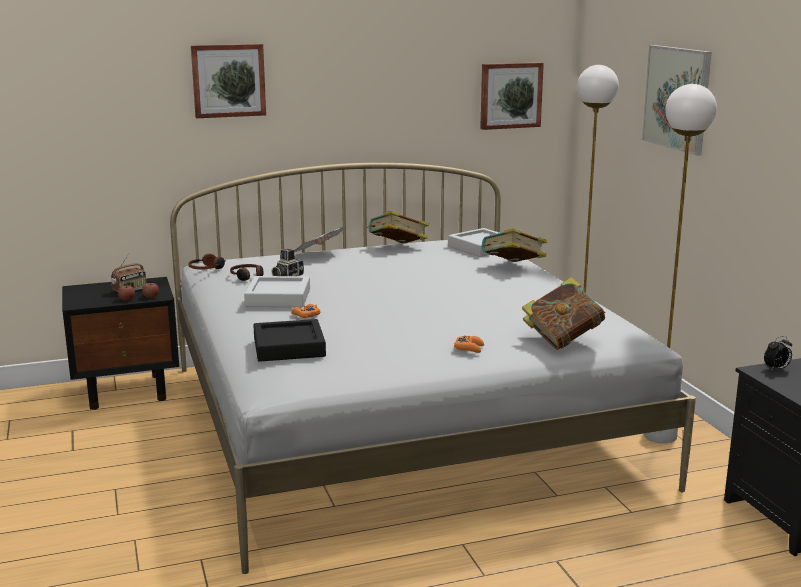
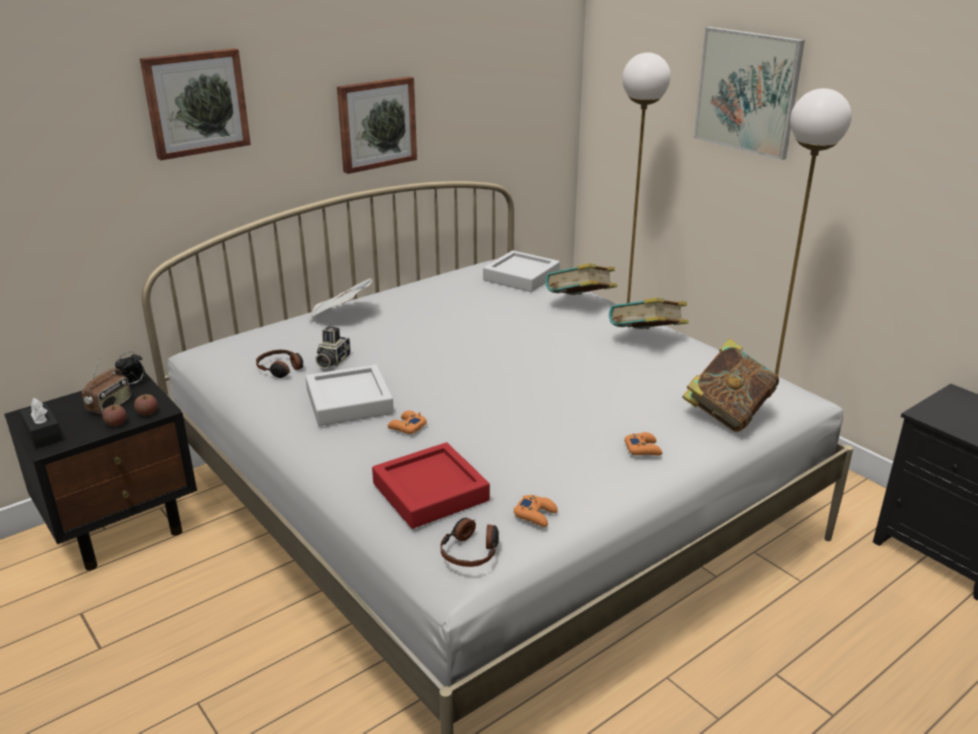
camera: 20 degrees left, 10 degrees up
(78, 298) = (43, 434): none -> black tissue box
(207, 268) = (216, 362): headphones -> headphones (471, 550)
(289, 347) = (430, 492): black tray -> red tray
(351, 368) = (536, 514): none -> orange game controller
(397, 248) = (427, 291): book -> book (646, 340)
(510, 95) = (518, 87): picture -> picture (376, 124)
(776, 369) = (939, 408): alarm clock -> alarm clock (133, 384)

